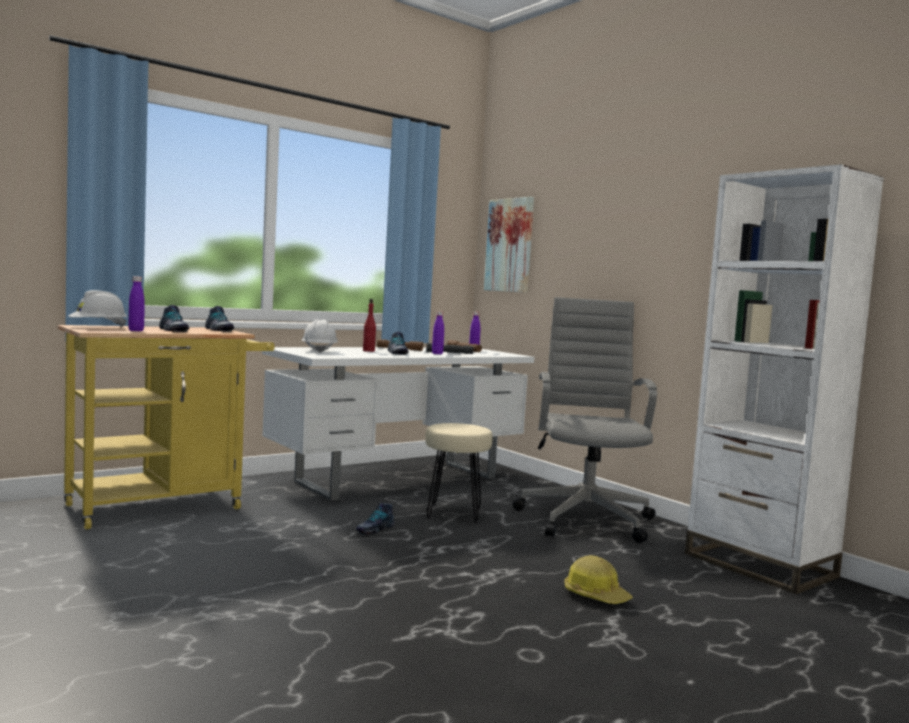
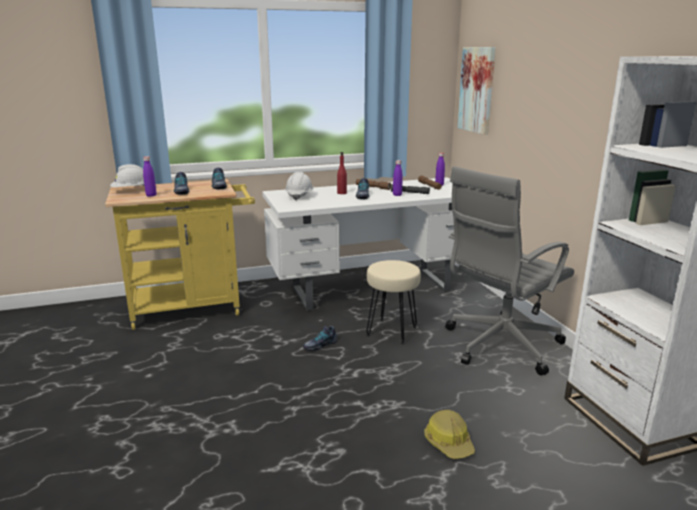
camera: 20 degrees right, 15 degrees up
(586, 518) = (499, 345): grey office chair -> grey office chair turned 150 degrees counterclockwise

